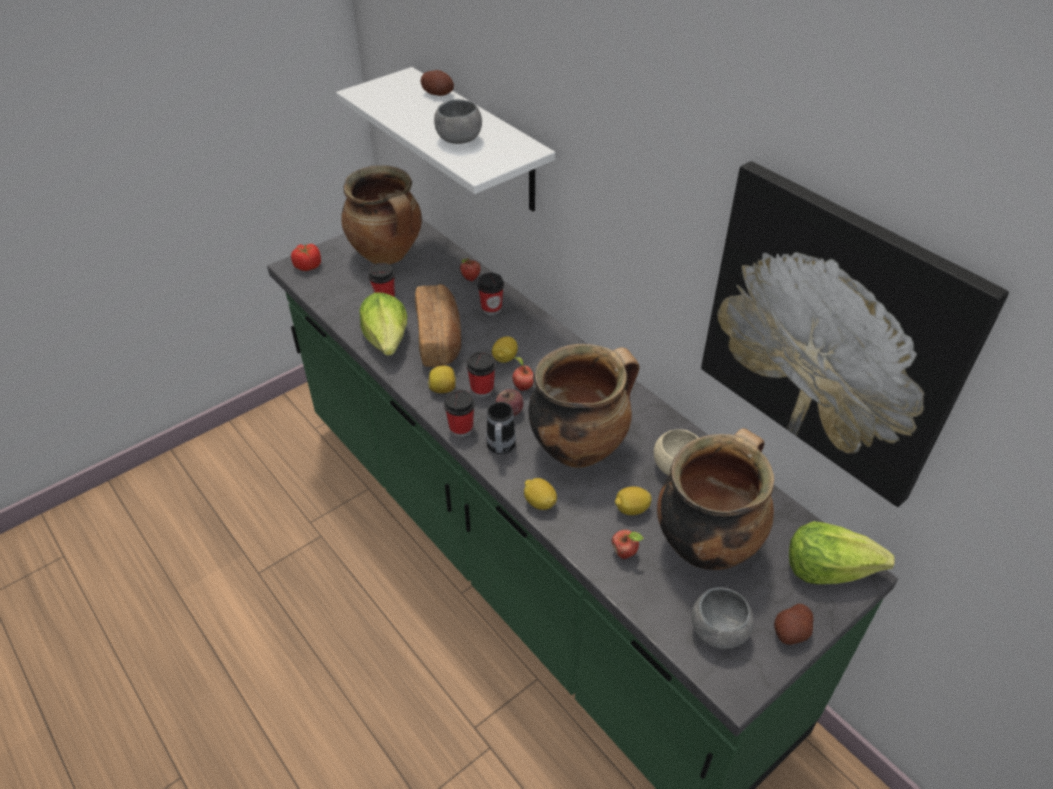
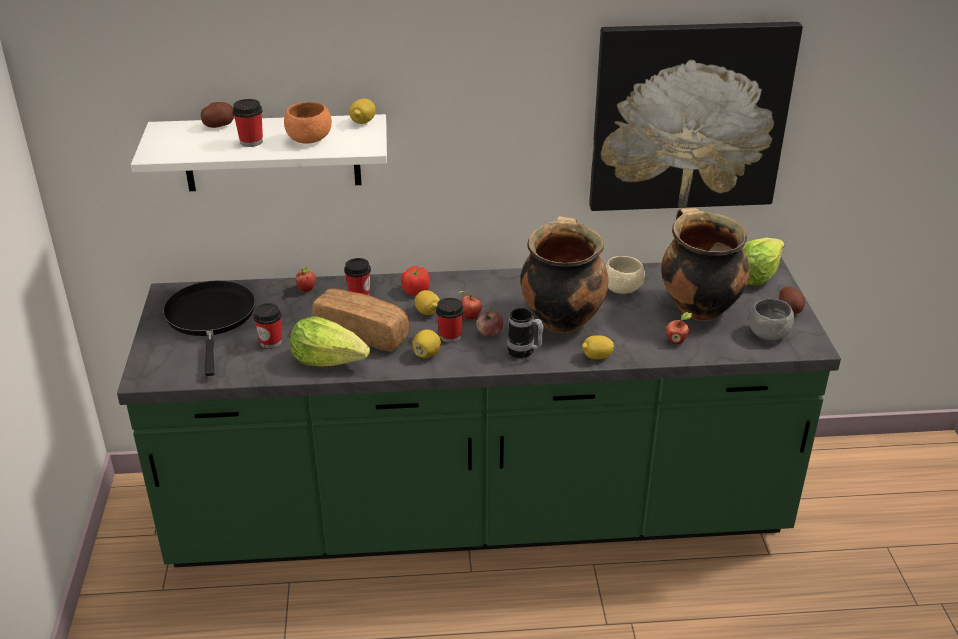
camera: 55 degrees left, 10 degrees down
(308, 266) = (158, 368): tomato -> tomato (415, 291)
(388, 255) = (211, 318): cooking pot -> black frying pan
(459, 139) = (309, 139): grey bowl -> orange bowl
(461, 428) = (482, 362): cup -> cup (251, 142)
(631, 509) = (641, 322): lemon -> lemon (363, 122)

